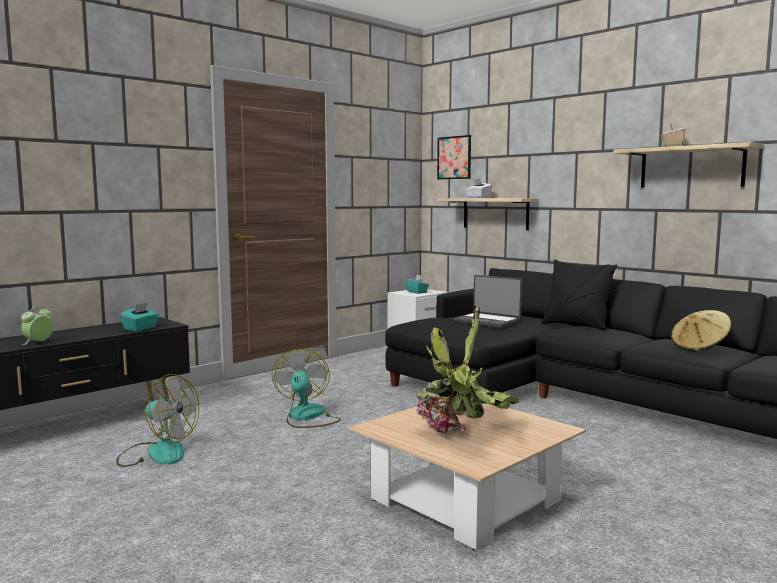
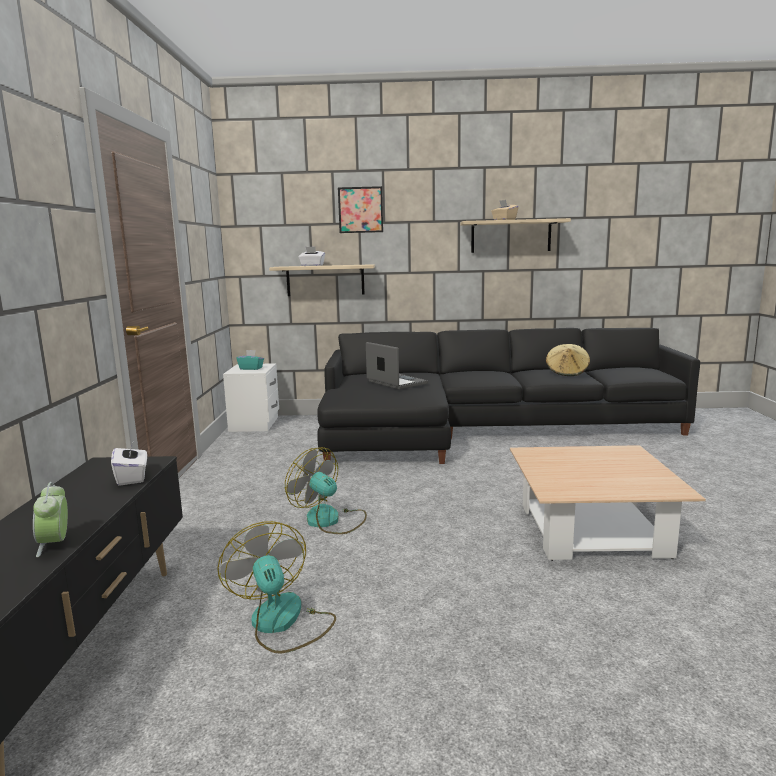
camera: 45 degrees left, 5 degrees up
(140, 328) = (132, 477): turquoise tissue box -> white tissue box
(157, 453) = (282, 623): fan -> fan turned 90 degrees counterclockwise
(454, 157) = (268, 224): picture -> picture (360, 210)
(464, 433) = (605, 473): potted plant -> none
(487, 321) = (396, 383): laptop -> laptop turned 120 degrees counterclockwise
(576, 326) = (454, 373): black pillow -> none

